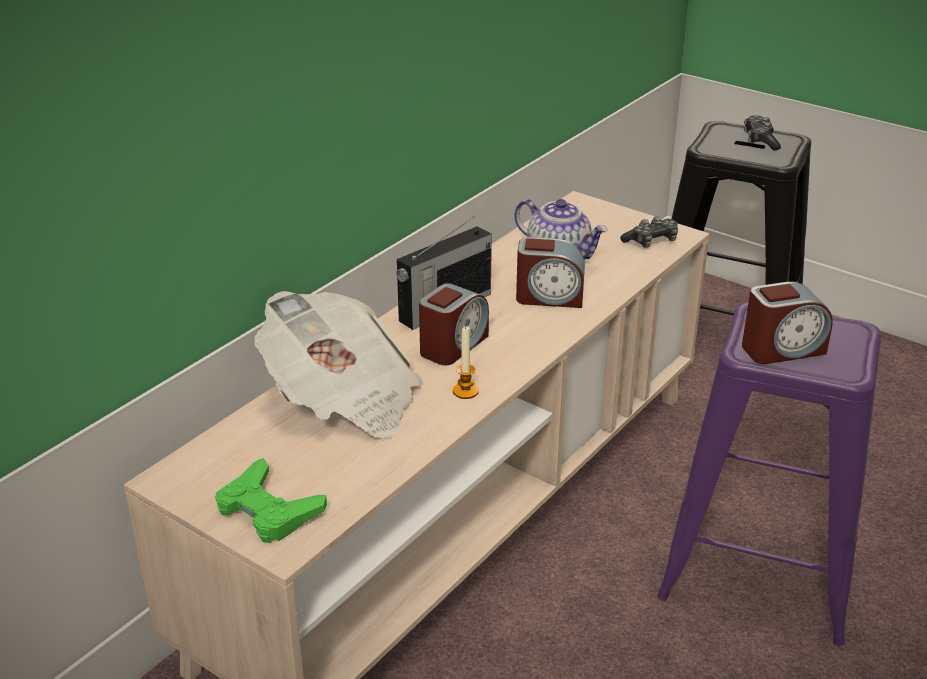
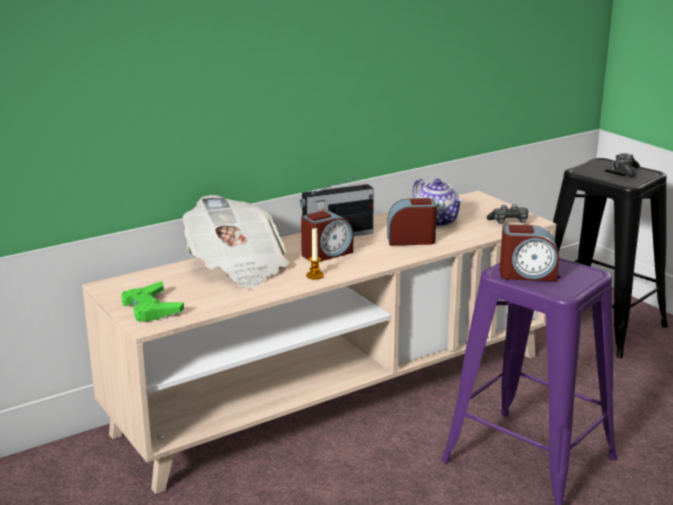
camera: 20 degrees right, 10 degrees down
(549, 297) = (411, 240): alarm clock -> alarm clock turned 150 degrees clockwise

